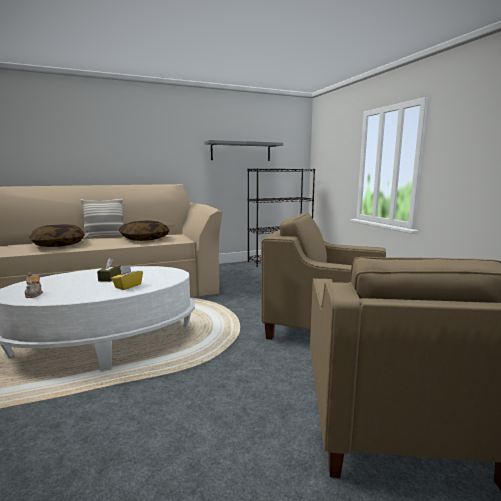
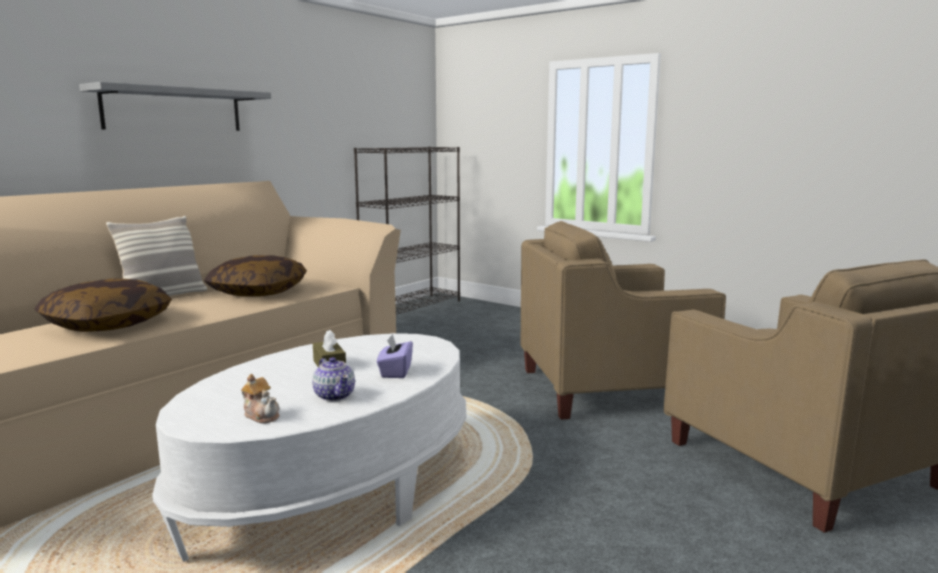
camera: 30 degrees left, 0 degrees up
(78, 292) = (334, 395): none -> teapot
(128, 286) = (395, 372): yellow tissue box -> purple tissue box
(241, 151) = (341, 117): grey shelf -> grey shelf (174, 110)

